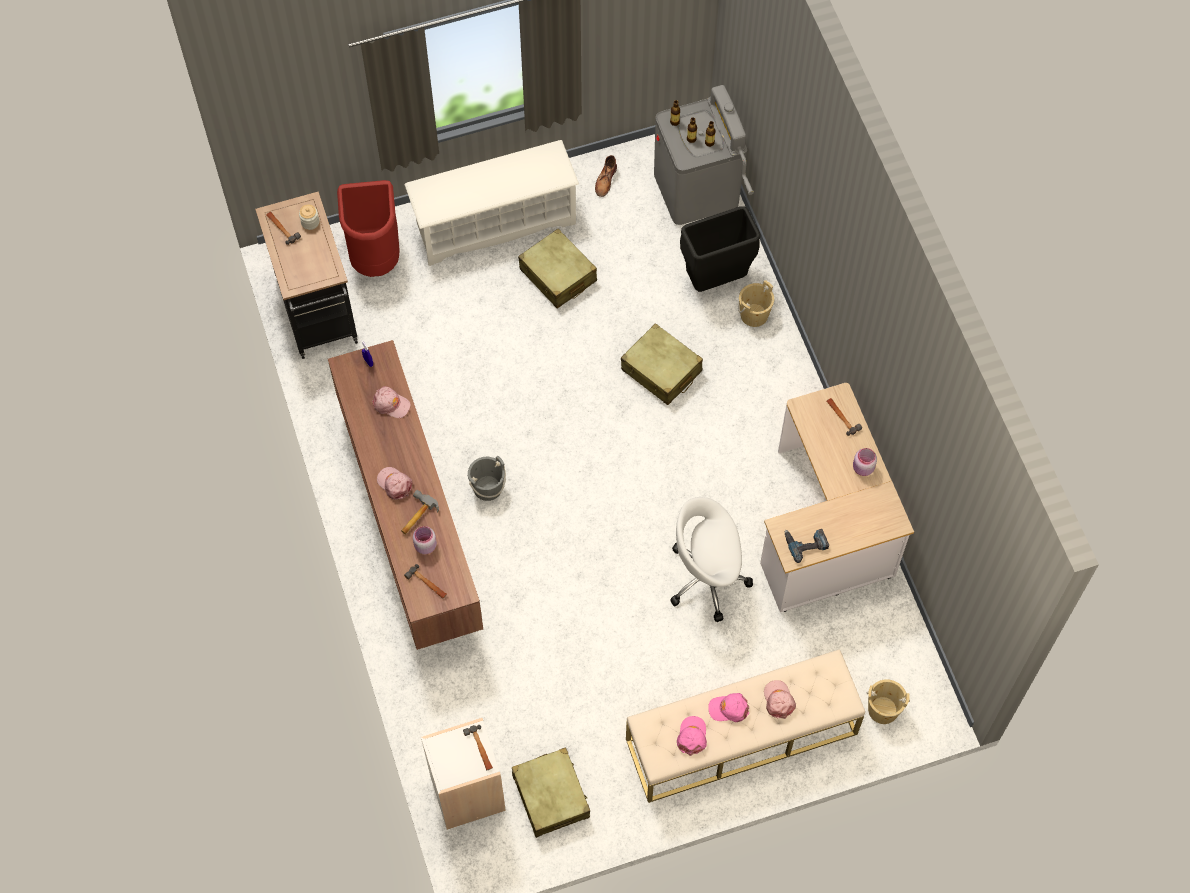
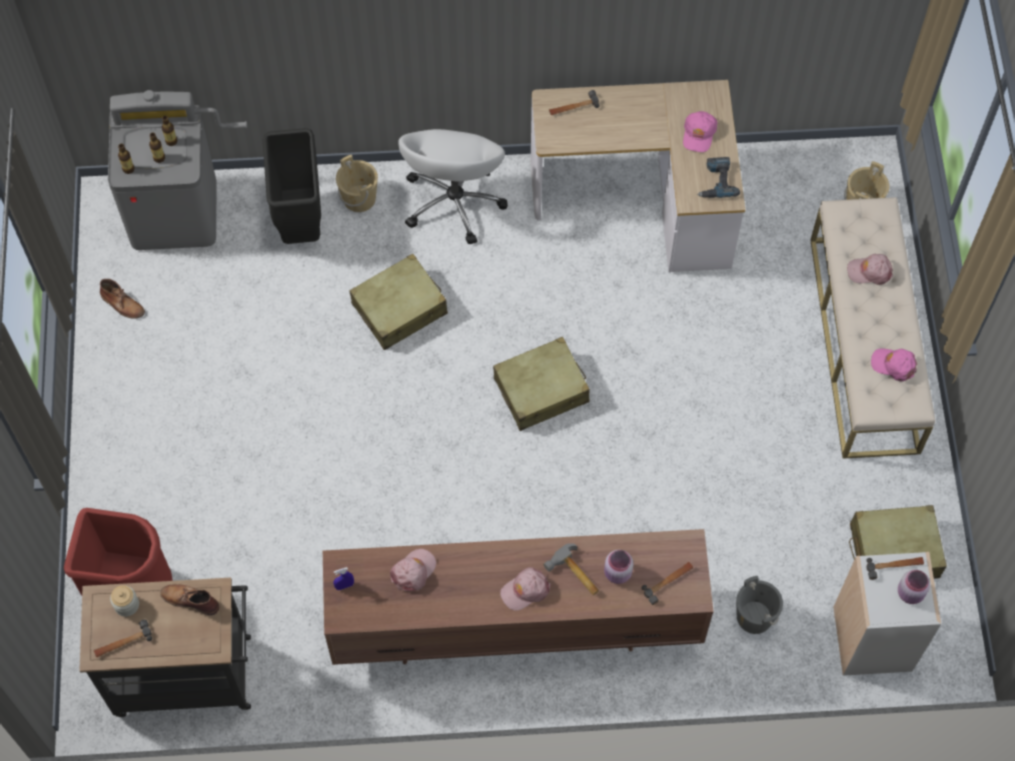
camera: 75 degrees left, 0 degrees up
(323, 259) = (189, 600): none -> brown boot
(487, 487) = (495, 530): grey bucket -> grey bucket (754, 616)
(495, 223) = (135, 439): white shoe rack -> none
(558, 275) = (235, 387): beige suitcase -> beige suitcase (541, 391)
(705, 578) = (671, 330): white office chair -> white office chair (453, 205)
(729, 709) = (869, 321): pink cap -> pink cap (699, 134)
(862, 468) = (641, 105): pink jar -> pink jar (911, 593)

